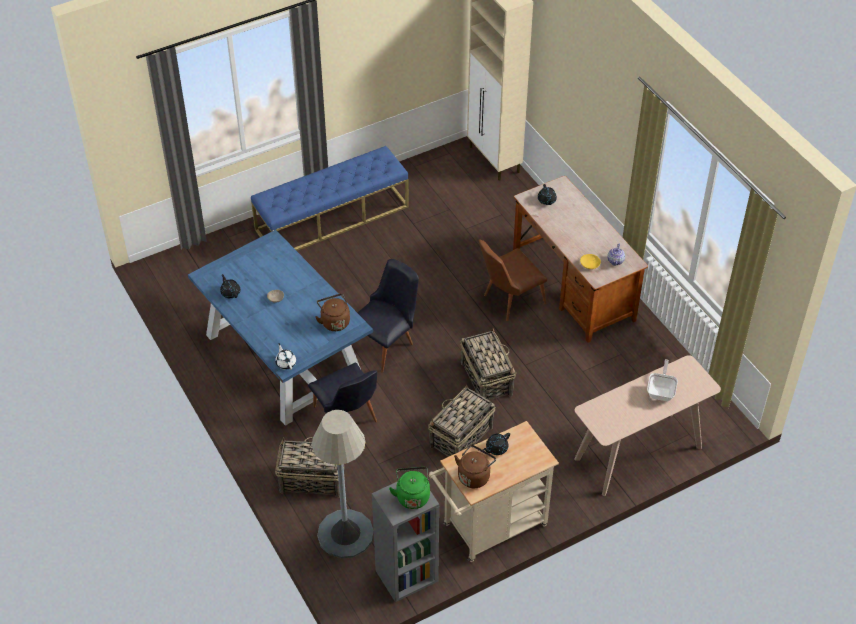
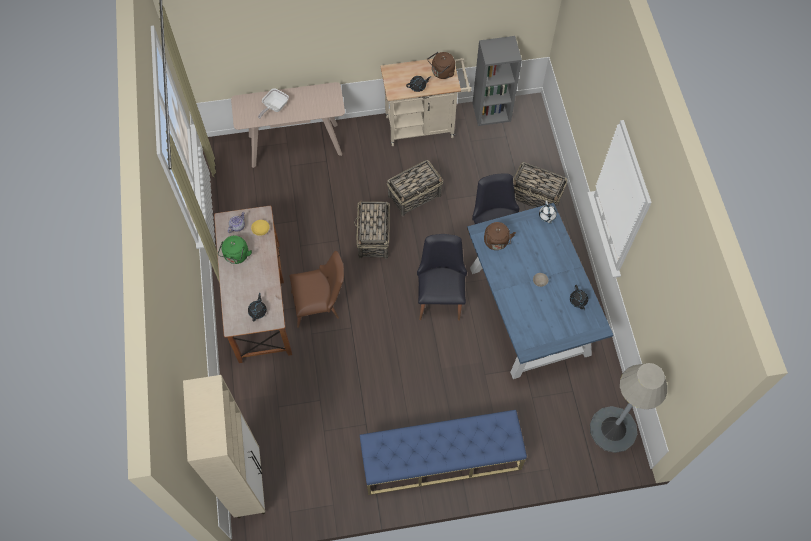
camera: 160 degrees left, 15 degrees up
(345, 534) = (523, 151): grey floor lamp -> grey floor lamp (613, 429)
(386, 344) = (440, 295): black chair -> black chair turned 120 degrees clockwise
(412, 496) = (495, 50): green kettle -> green kettle (236, 256)

